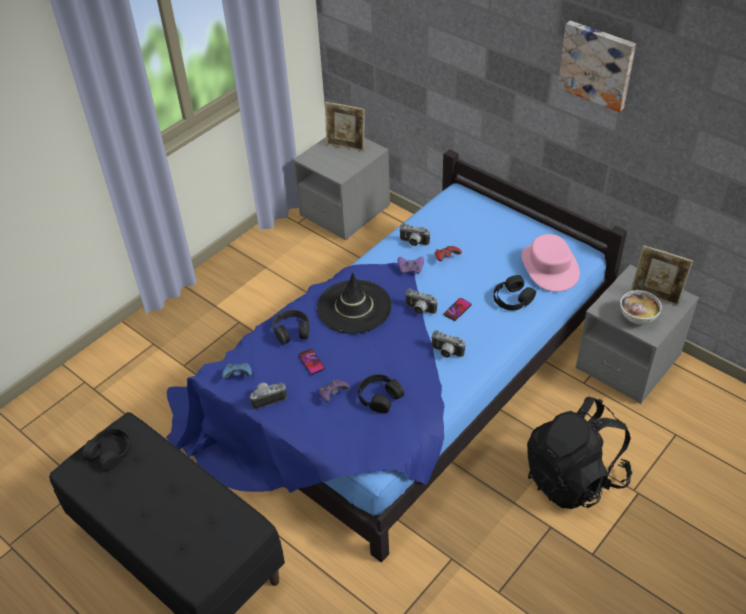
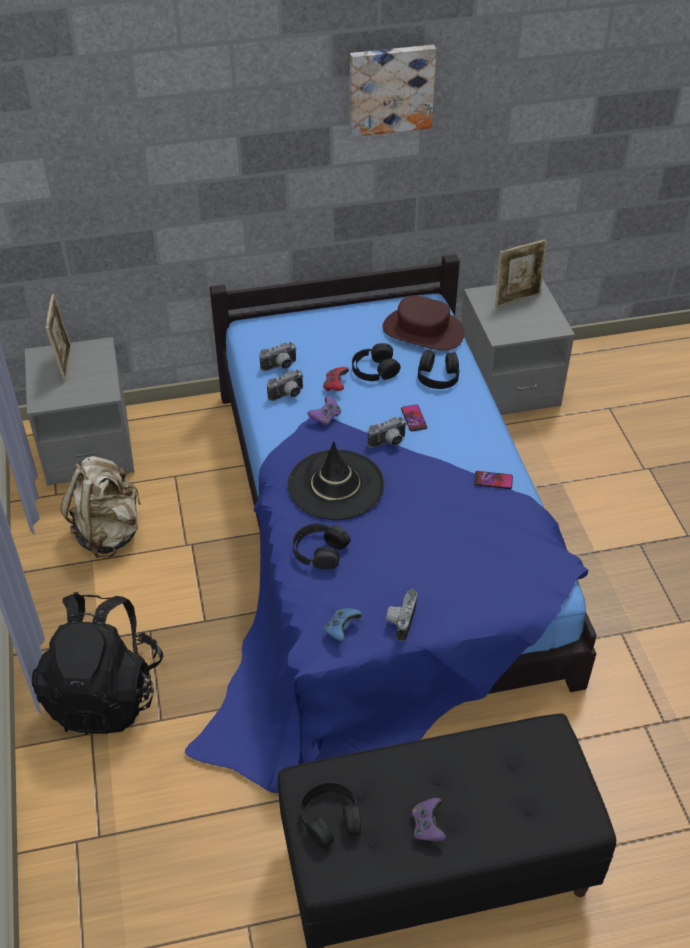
camera: 55 degrees left, 0 degrees up
(291, 261) = (109, 533): none -> beige backpack
(311, 362) = (381, 559): phone -> phone (493, 480)
(333, 394) = (442, 567): purple game controller -> purple game controller (427, 826)
(346, 146) = (65, 363): picture frame -> picture frame turned 60 degrees counterclockwise
(379, 397) = (479, 533): black headphones -> black headphones (374, 369)
(446, 353) = (464, 457): camera -> camera (280, 367)
(549, 267) = (422, 331): pink hat -> brown hat
(574, 477) = (601, 496): black backpack -> black backpack (105, 693)
(637, 318) = (531, 323): bowl -> none

